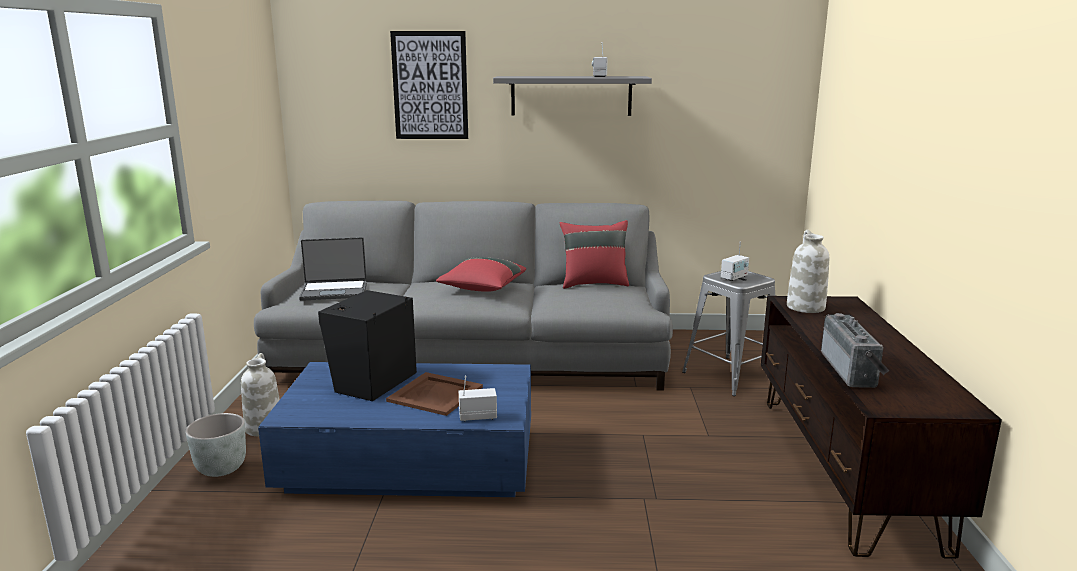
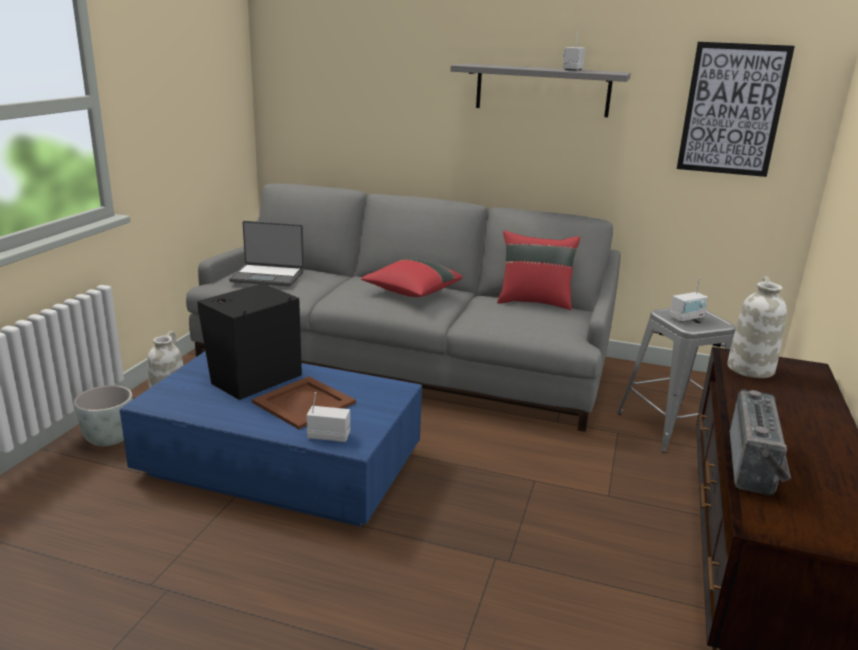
camera: 15 degrees right, 5 degrees up
(430, 85) = (394, 70): picture -> picture (732, 110)

